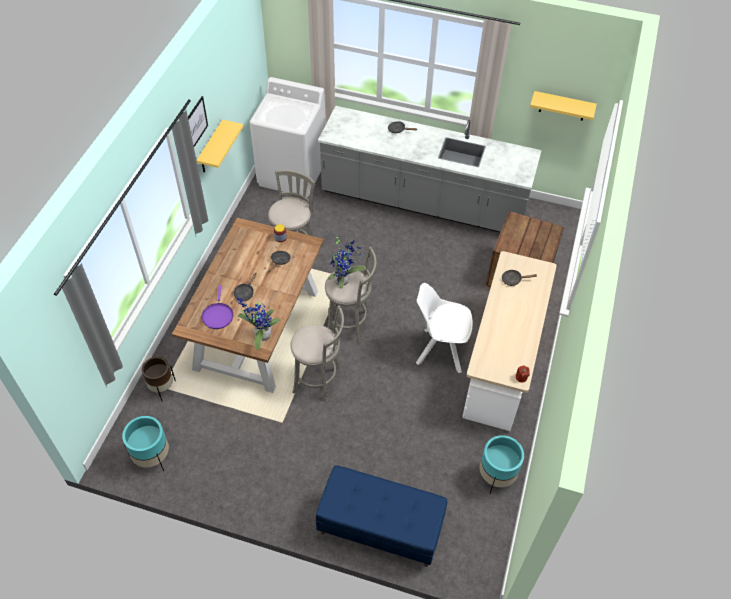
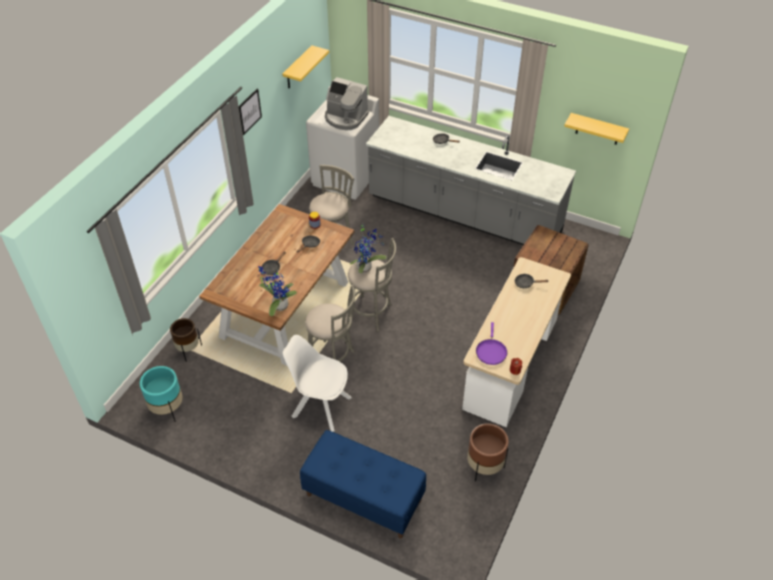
camera: 10 degrees right, 5 degrees down
(211, 148) = (263, 139): yellow shelf -> yellow shelf (298, 68)
(217, 315) = (243, 285): purple frying pan -> purple frying pan (491, 351)
(291, 114) = (345, 118): none -> coffee machine
(440, 350) = (453, 346): white chair -> white chair (320, 406)
(496, 476) = (484, 466): turquoise planter -> brown planter

